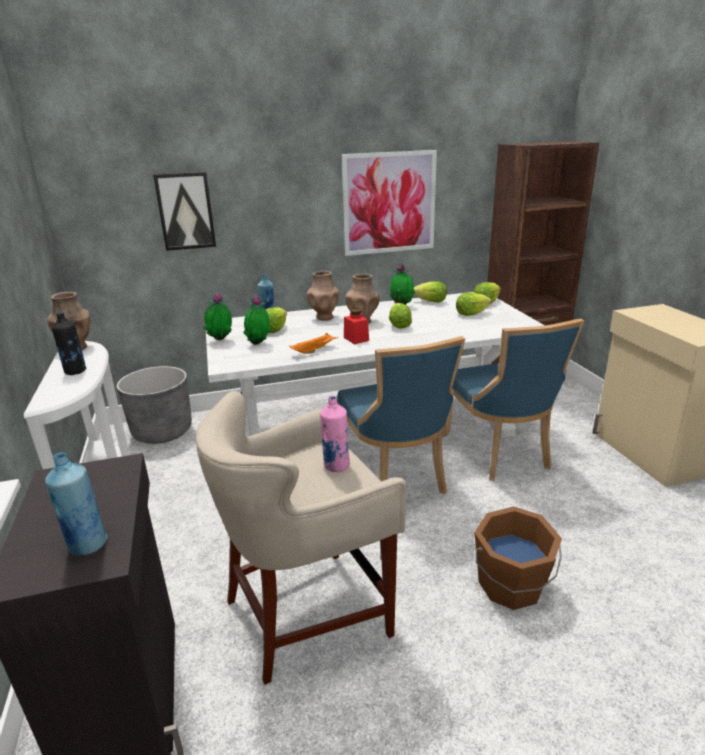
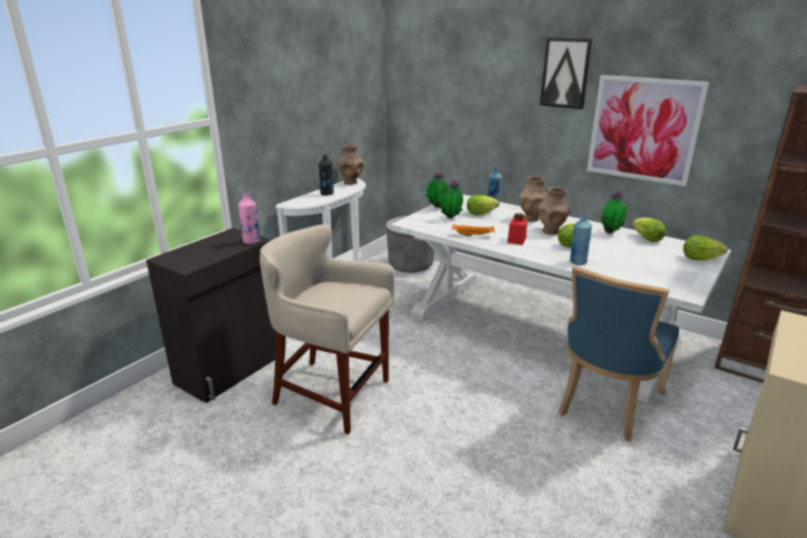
camera: 50 degrees right, 0 degrees up
(87, 545) = (195, 260): blue bottle -> blue bottle (578, 262)
(185, 211) = (466, 105): picture -> picture (565, 73)
(336, 466) = (352, 297): pink bottle -> pink bottle (251, 241)
(396, 476) = (496, 367): blue chair -> none
(471, 314) = (656, 261): lettuce -> none
(511, 586) = (449, 470): brown bucket -> none

